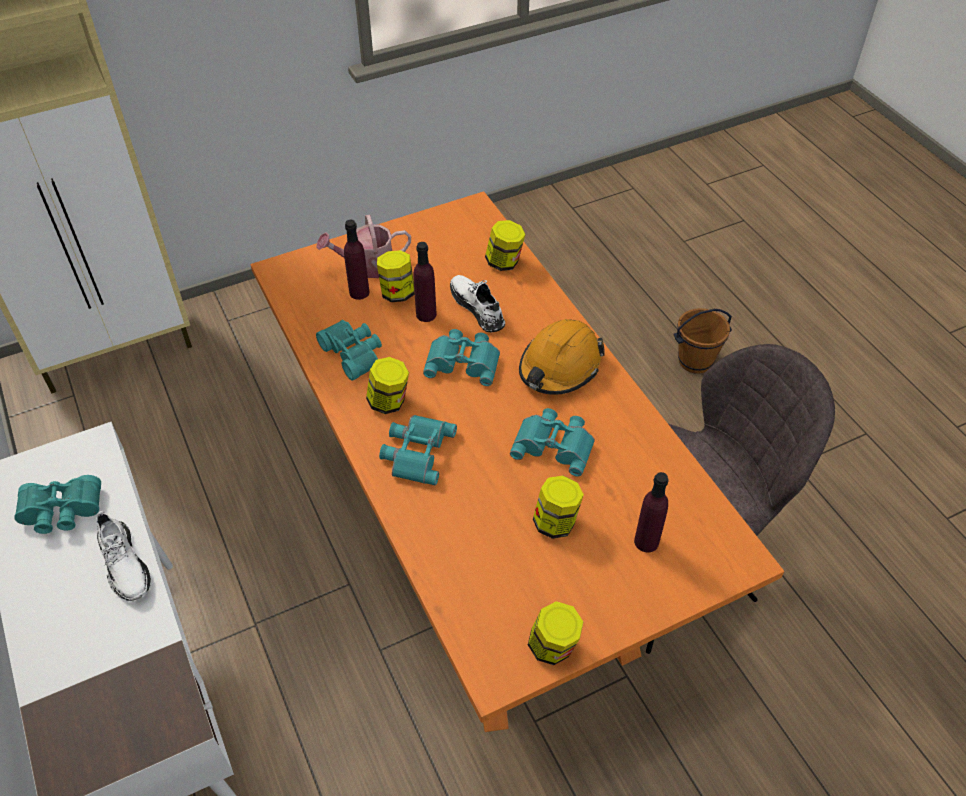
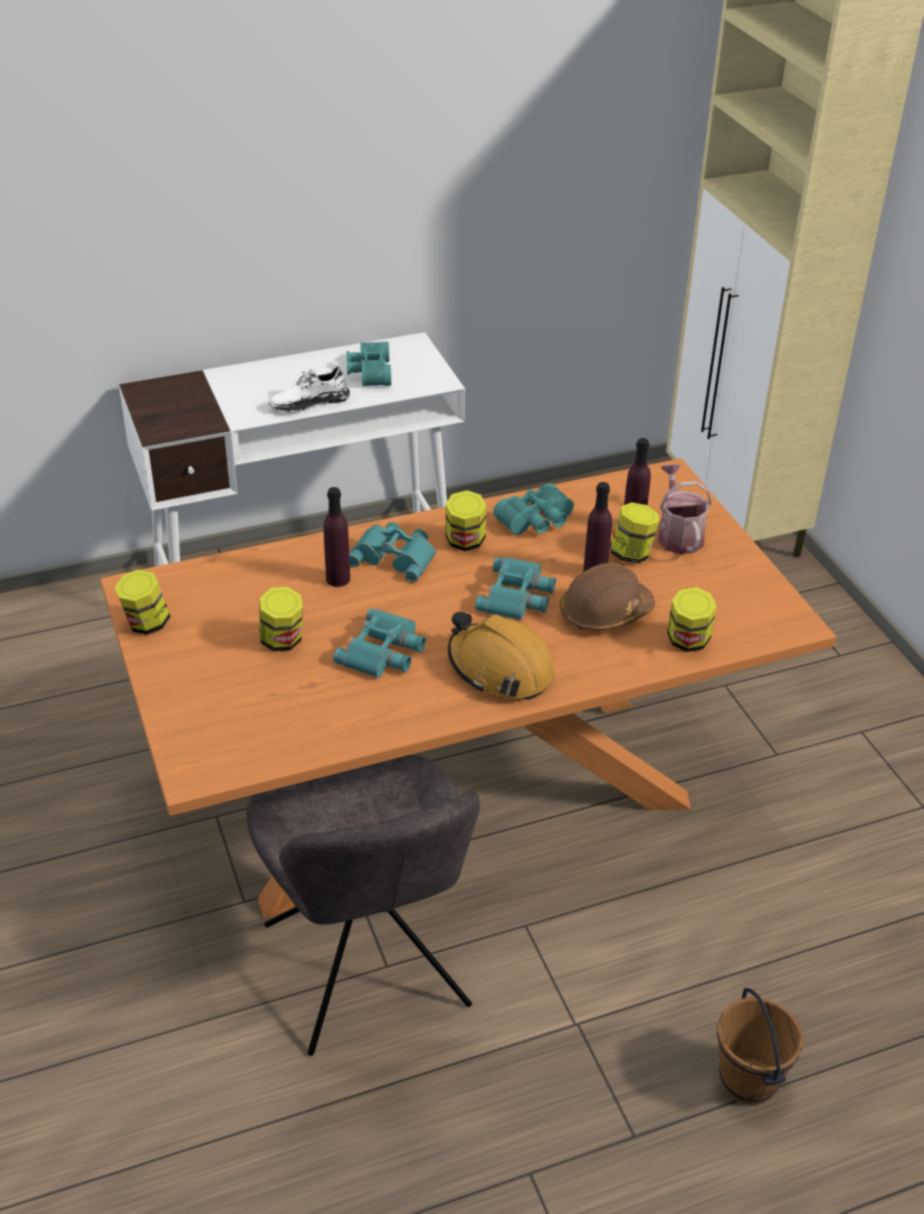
camera: 95 degrees right, 10 degrees down
(477, 307) = (605, 612): white shoe -> brown hard hat
(646, 541) = (239, 702): purple bottle -> purple bottle (338, 579)

